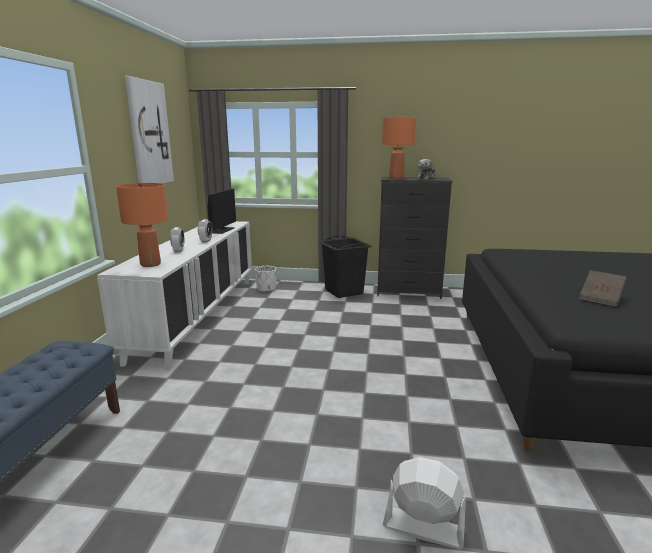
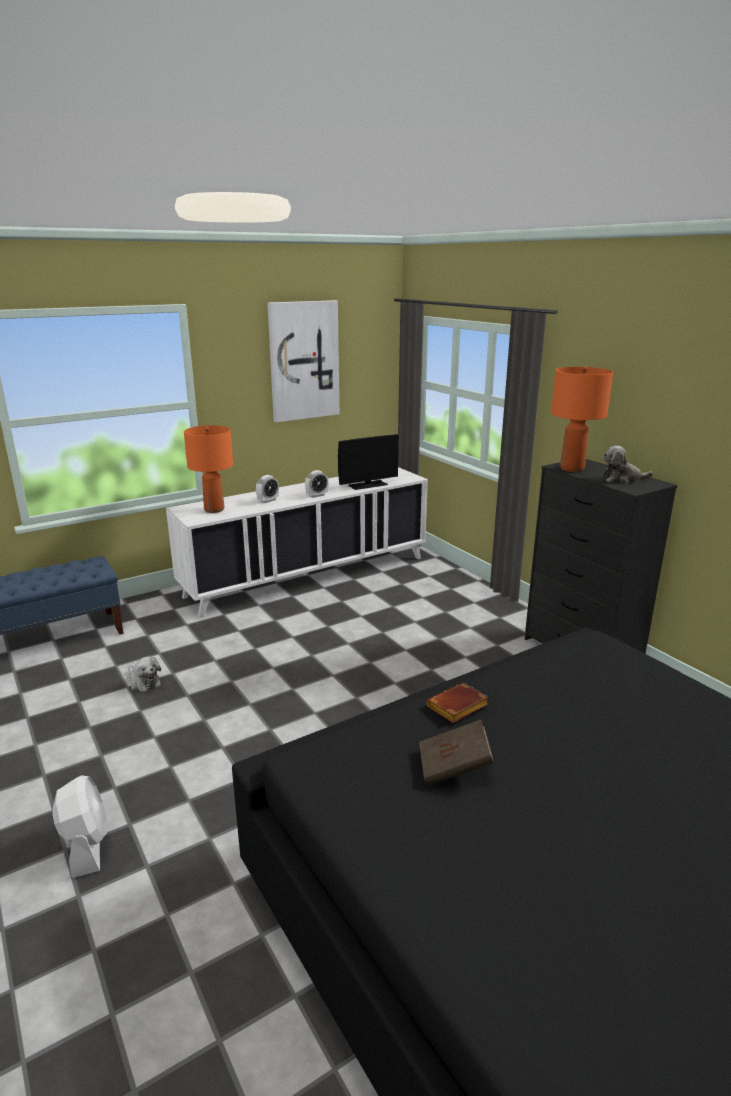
camera: 50 degrees right, 5 degrees up
(220, 425) = (144, 682): none -> plush toy
(266, 289) = (422, 573): white planter -> none
(344, 292) = (496, 614): black laundry basket -> none
(541, 284) = (457, 708): none -> brown book

